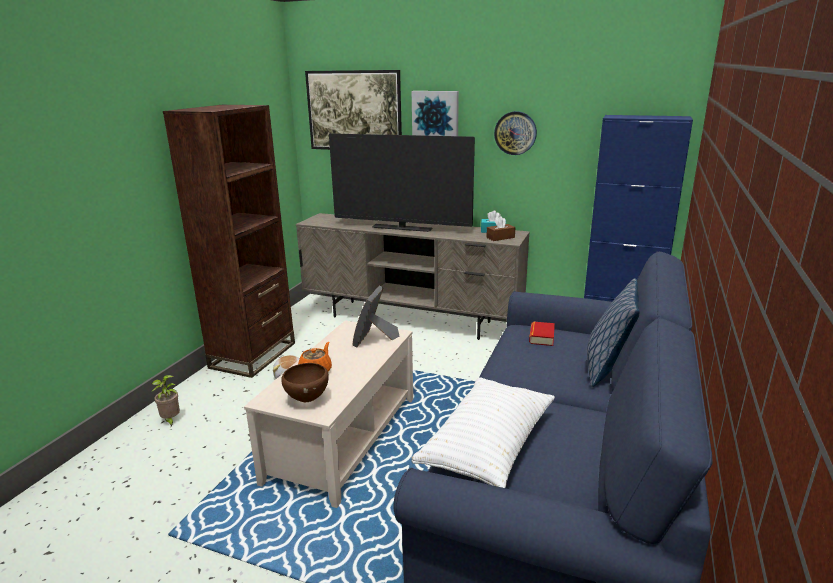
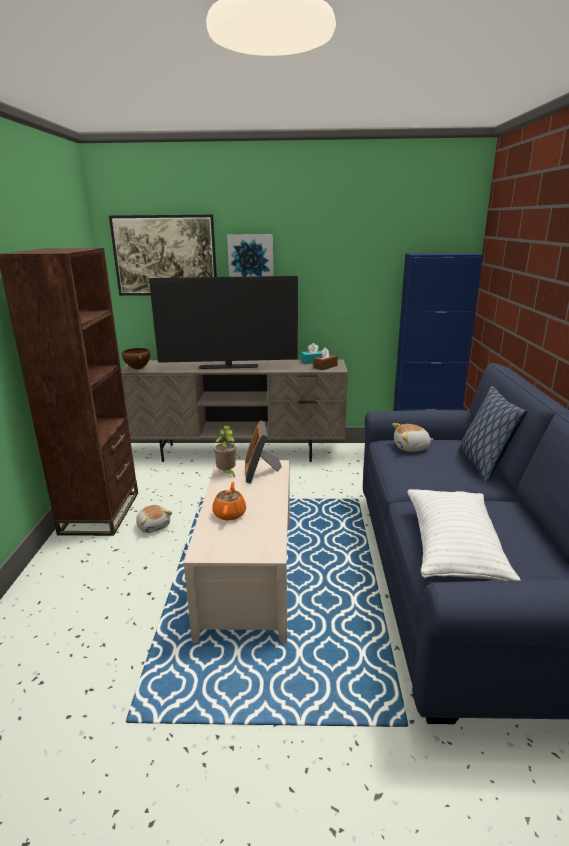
camera: 20 degrees left, 0 degrees up
(171, 421) = (48, 599): potted plant -> potted plant (227, 473)
(307, 399) = (244, 542): brown bowl -> brown bowl (138, 369)
(515, 133) = (327, 272): wall clock -> none
(541, 337) = (411, 448): book -> plush toy

